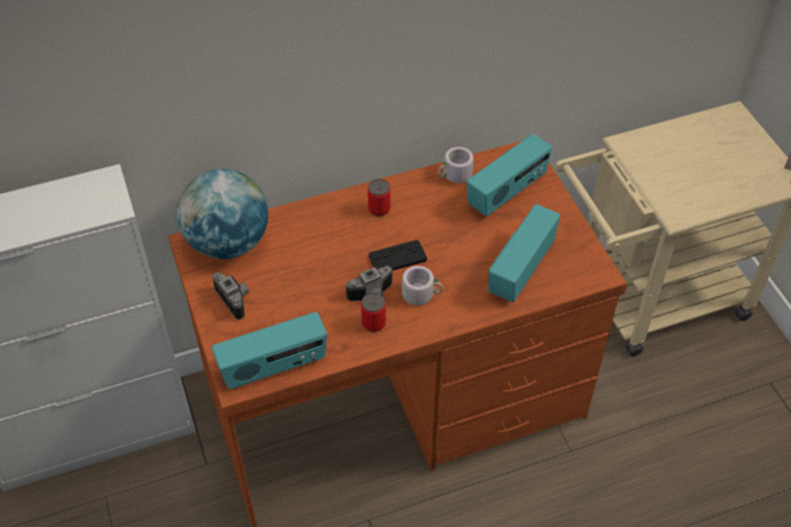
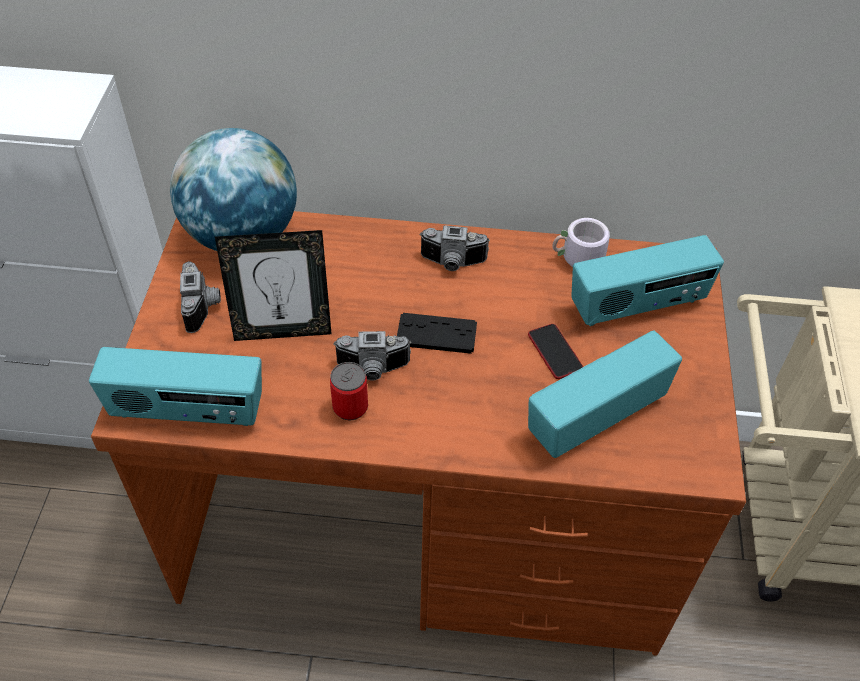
camera: 25 degrees right, 0 degrees up
(299, 294) = (282, 331): none -> picture frame
(379, 209) = (452, 264): can -> camera
(422, 293) = (439, 394): grey mug -> none
(475, 240) = (555, 352): none -> phone

